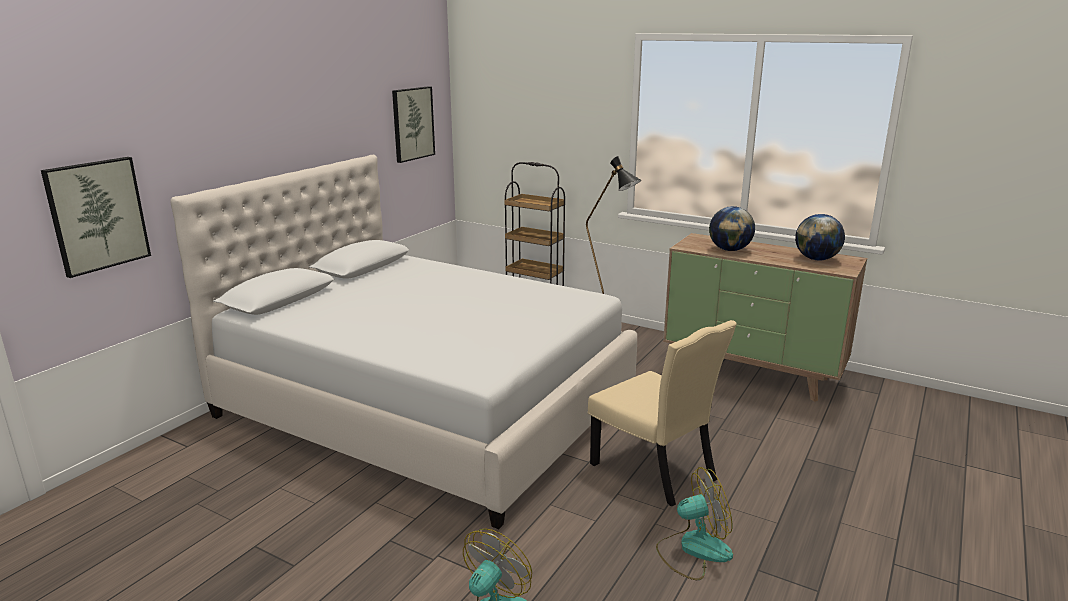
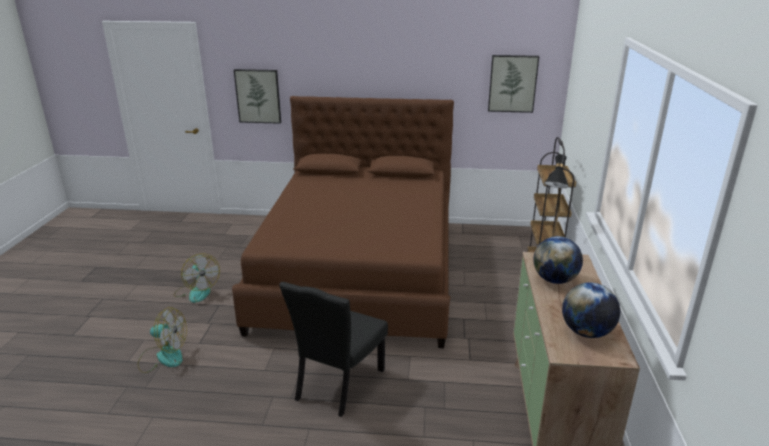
camera: 65 degrees right, 5 degrees up
(427, 405) = (359, 272): white bed -> brown bed
(653, 469) = (339, 382): beige chair -> black chair
(693, 550) = (250, 420): fan -> fan (197, 291)

